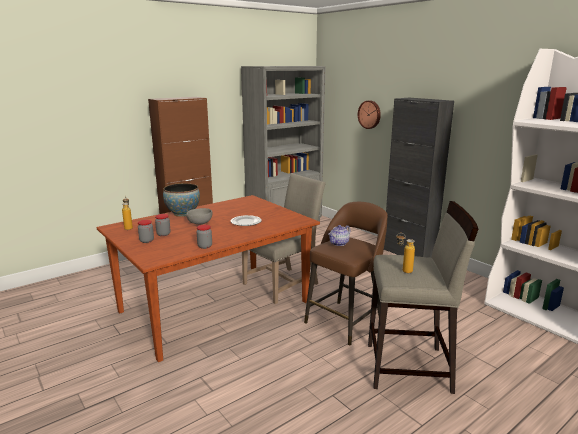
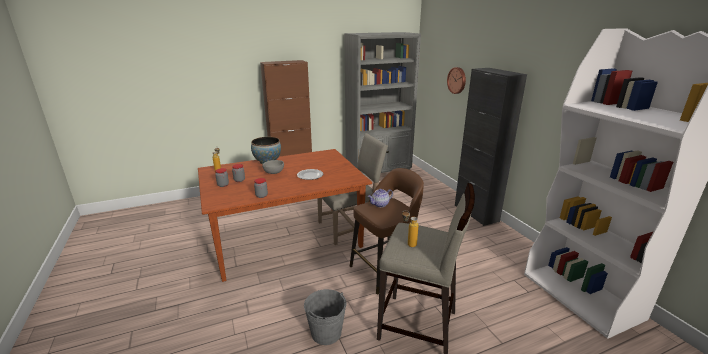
camera: 15 degrees right, 5 degrees up
(315, 392) = (326, 333): none -> grey bucket

